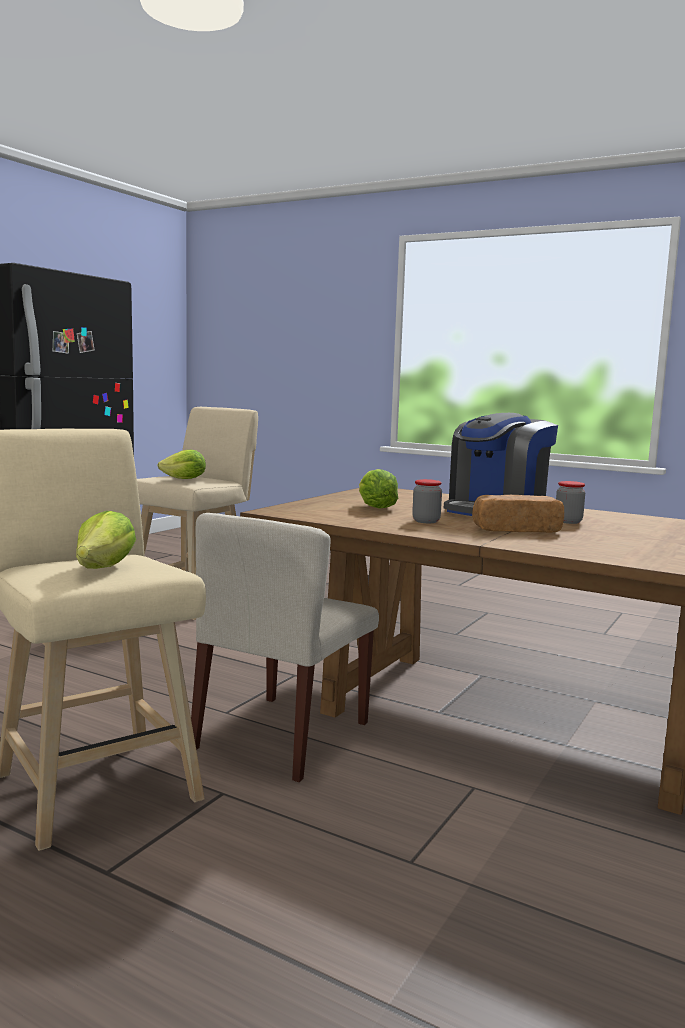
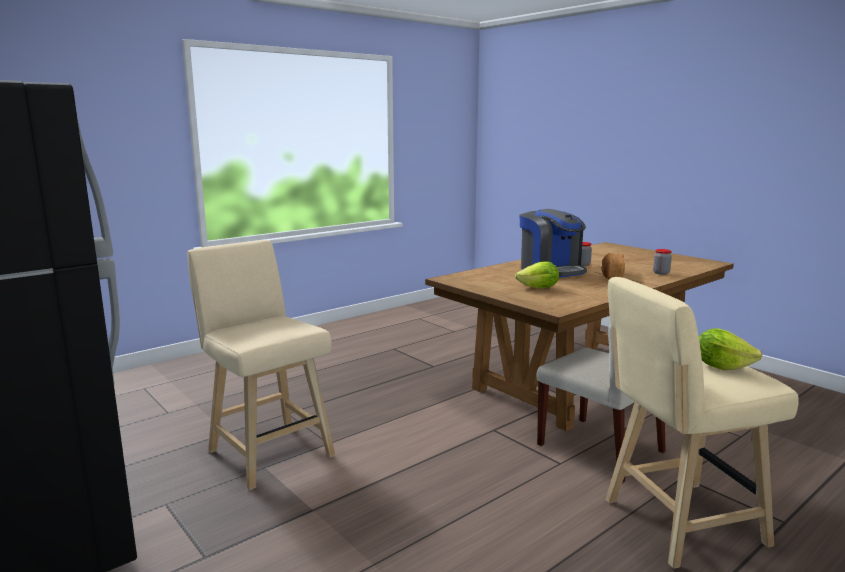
camera: 70 degrees left, 5 degrees up
(184, 479) = (289, 327): lettuce -> none
(426, 521) = (588, 285): jar -> jar (661, 273)

